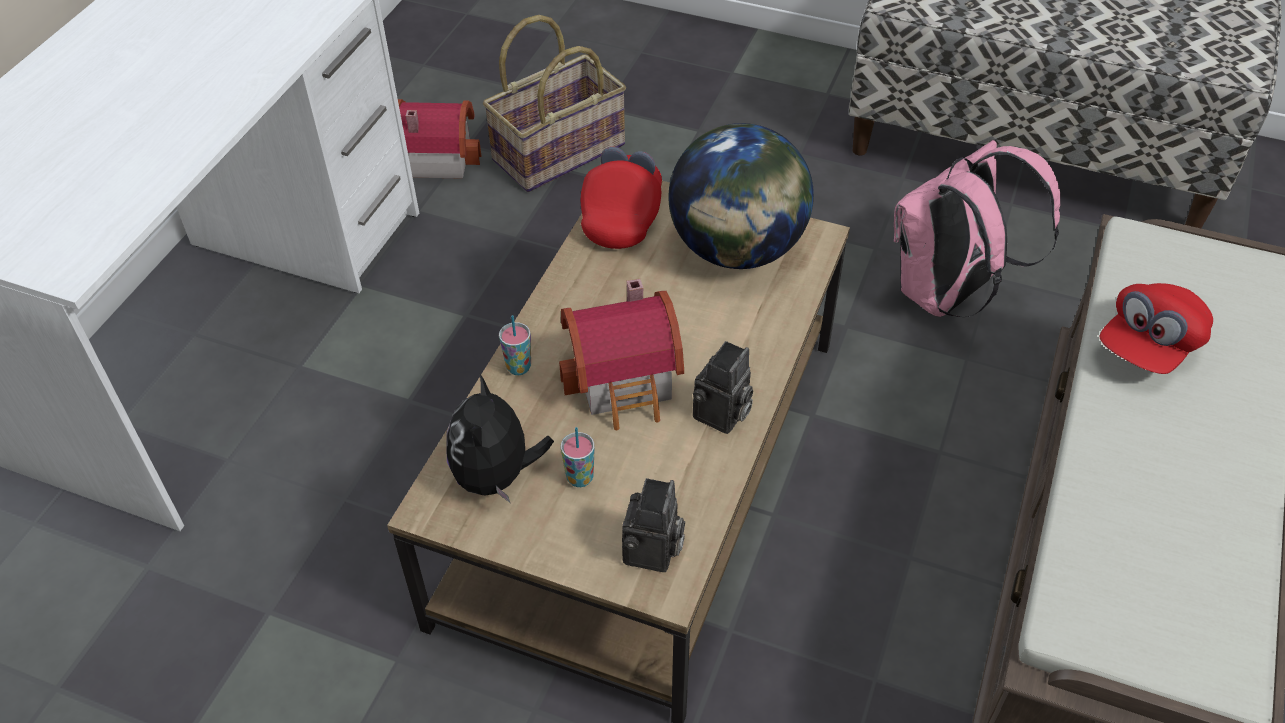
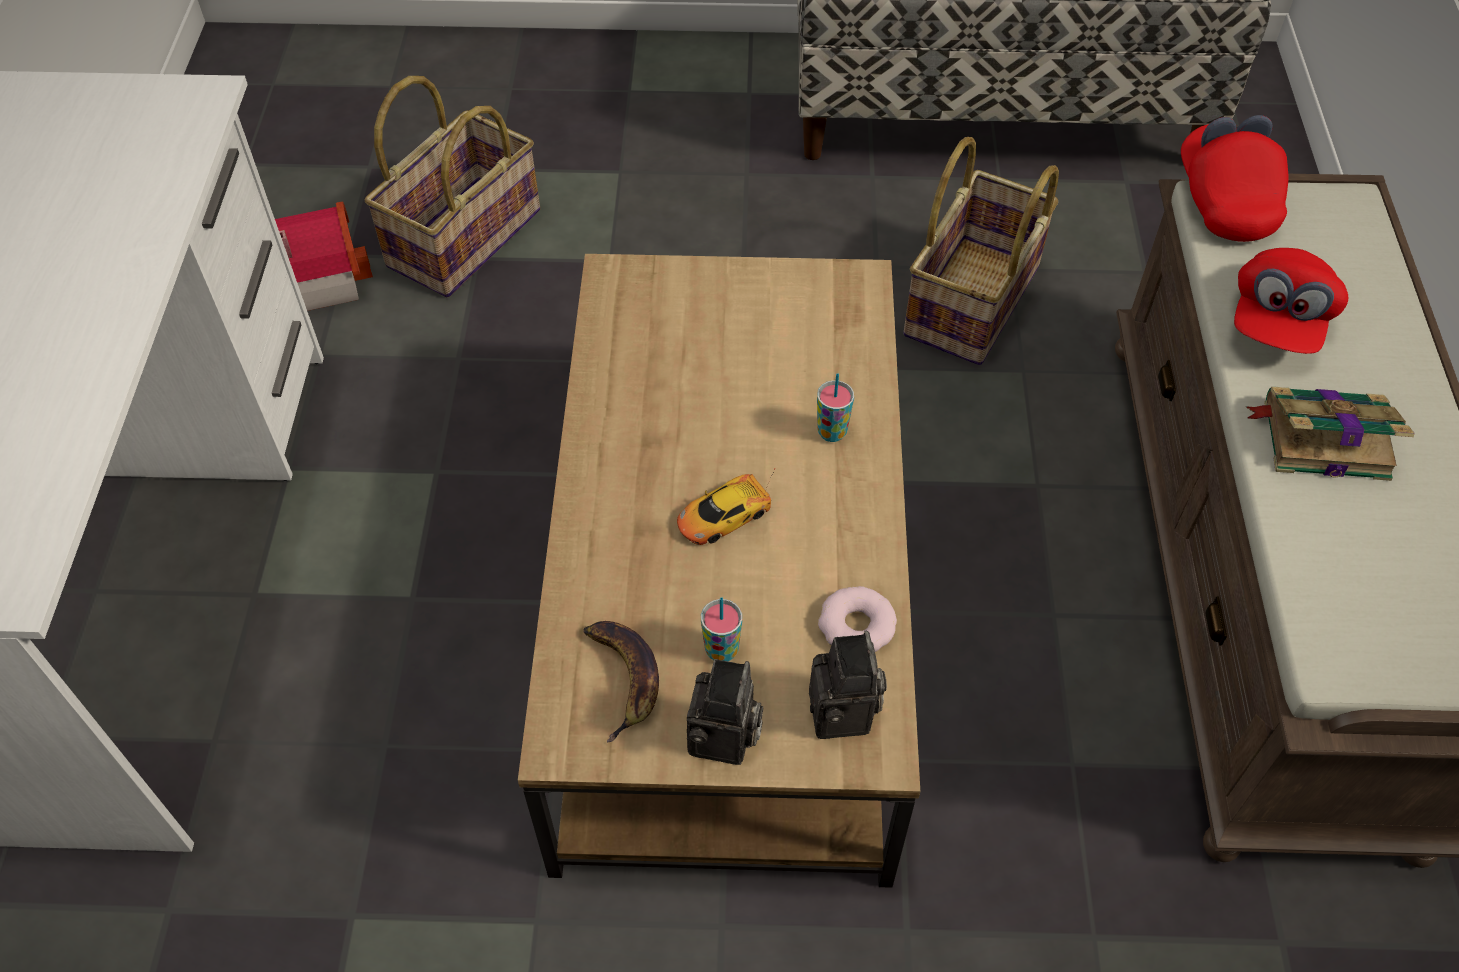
camera: 20 degrees left, 5 degrees up
(497, 476) = (623, 678): plush toy -> banana
(518, 367) = (588, 534): cup -> cup (832, 432)
(622, 215) = (627, 311): red cap -> red cap (1225, 200)
(627, 381) = (723, 515): toy house -> toy car
(693, 490) = (856, 626): none -> donut
(722, 416) = (849, 527): camera -> camera (724, 740)
(737, 249) = (778, 319): globe -> none
(947, 295) = (974, 302): pink backpack -> basket
(1144, 447) = (1322, 438): none -> book

